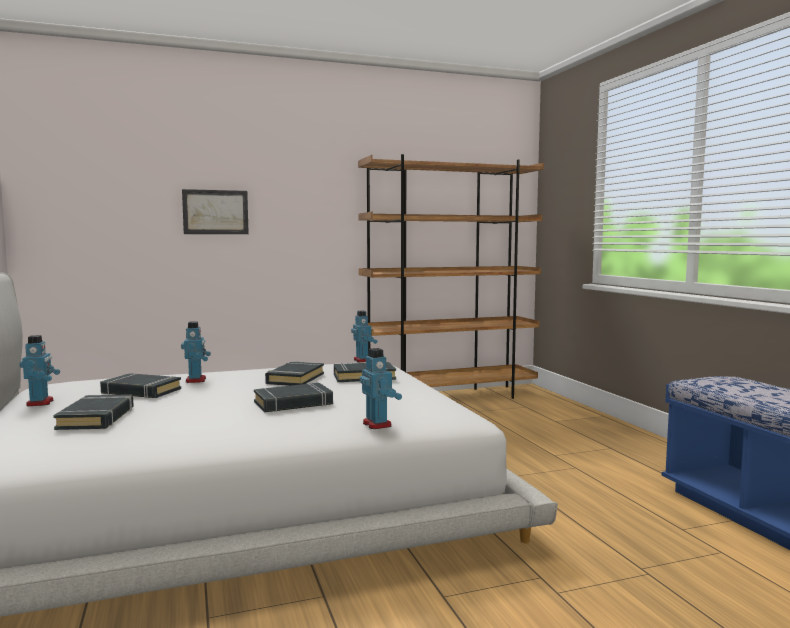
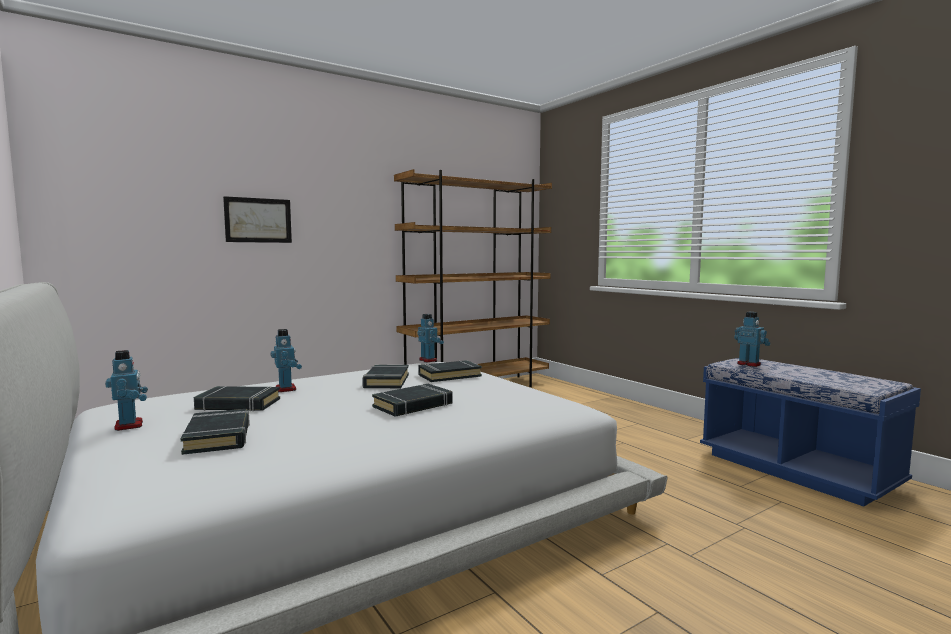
camera: 15 degrees left, 0 degrees up
(377, 424) = (514, 419): toy robot -> toy robot (749, 364)

